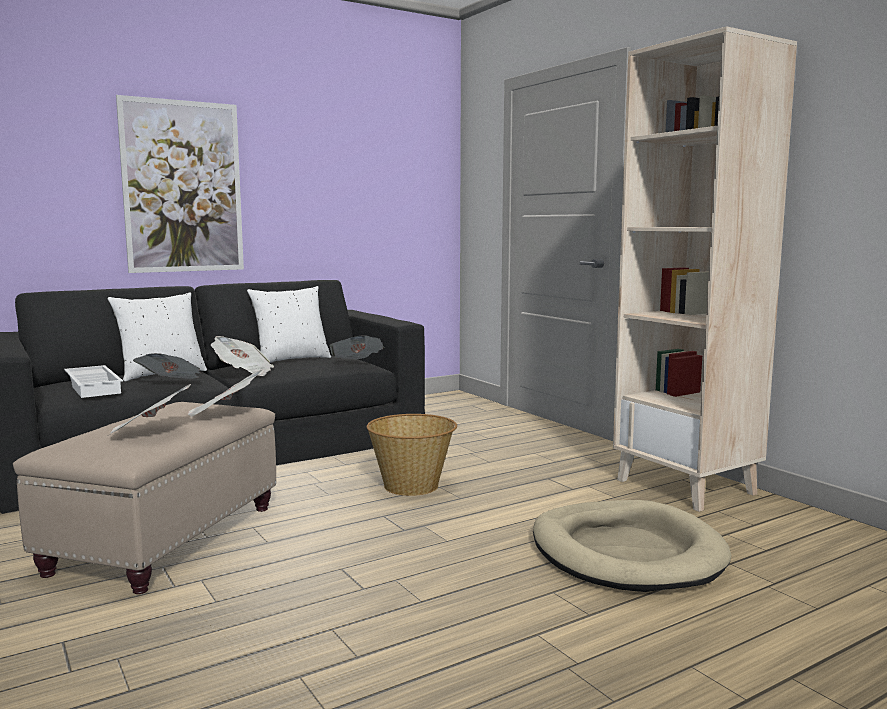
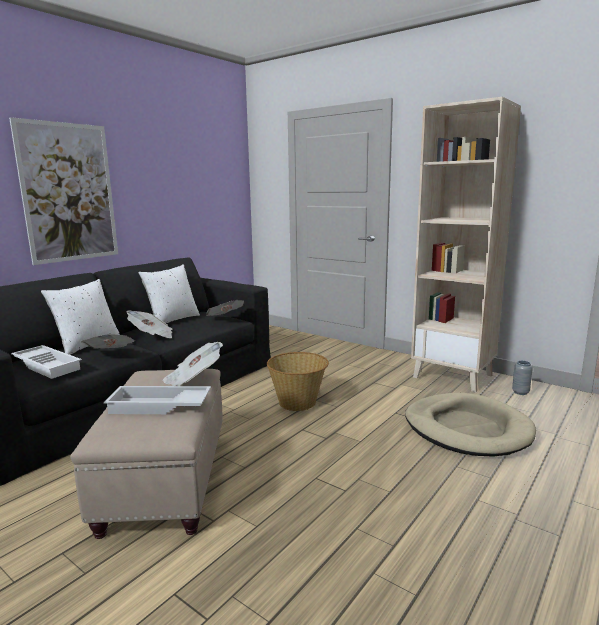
camera: 20 degrees left, 5 degrees up
(148, 433) = (158, 406): newspaper -> white tray
(779, 522) = (520, 392): none -> grey vase

